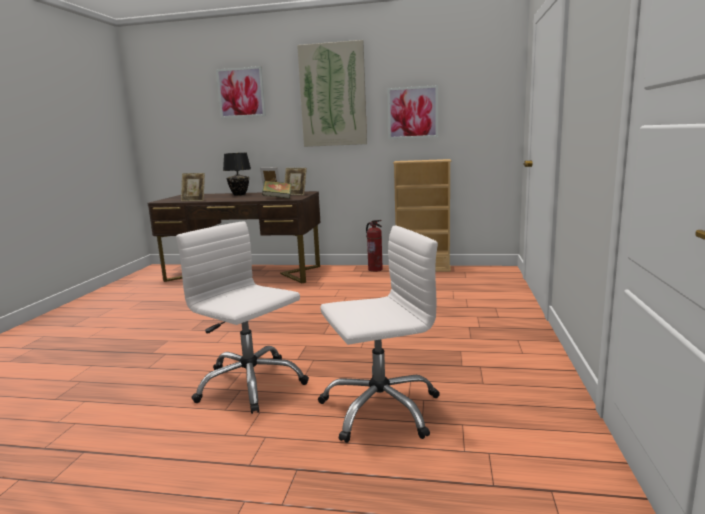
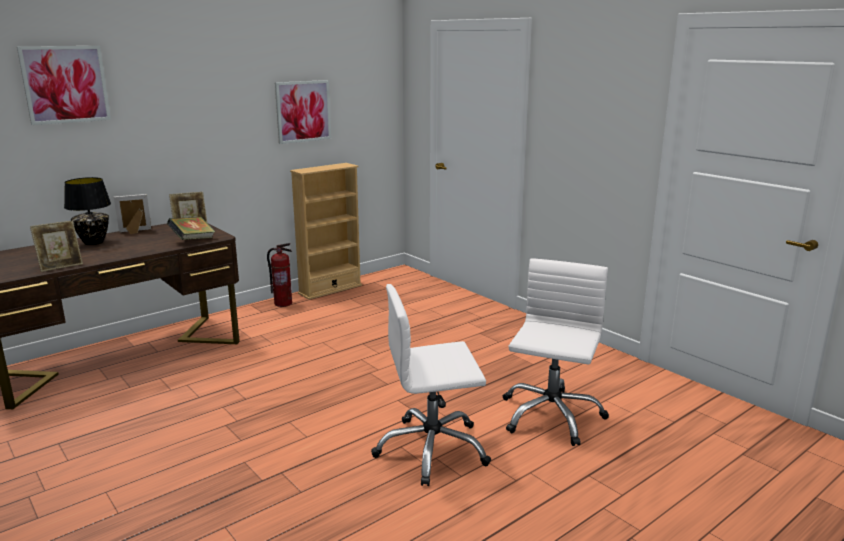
camera: 50 degrees left, 5 degrees up
(333, 95) = (208, 90): picture -> none

